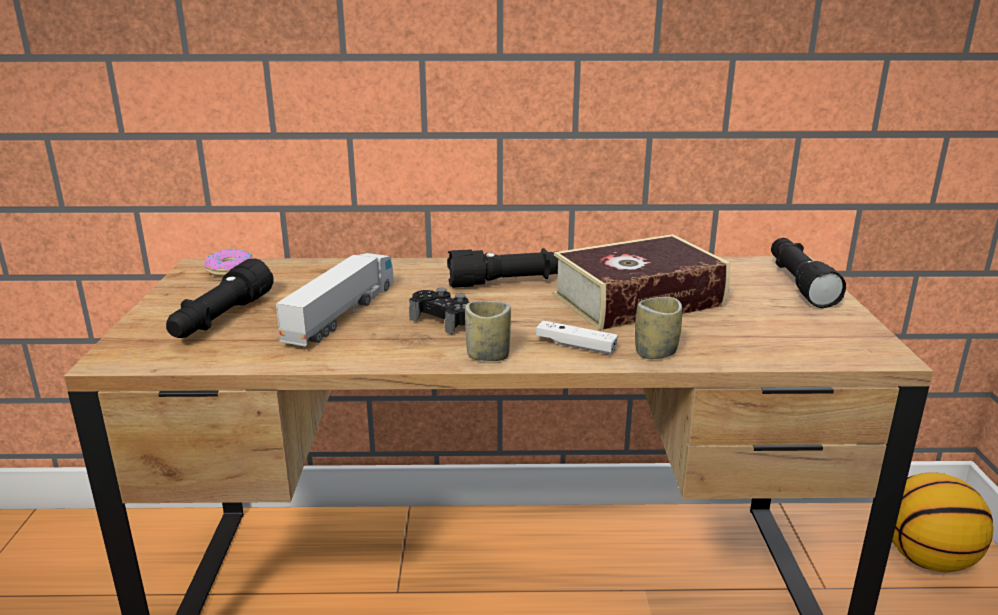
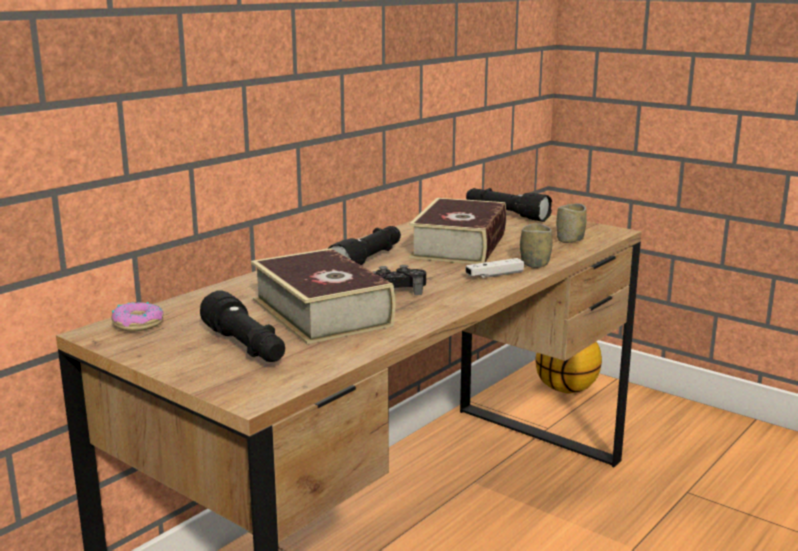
camera: 50 degrees left, 5 degrees down
(341, 314) = (321, 312): toy truck -> book
(488, 356) = (469, 296): cup -> cup (570, 240)

